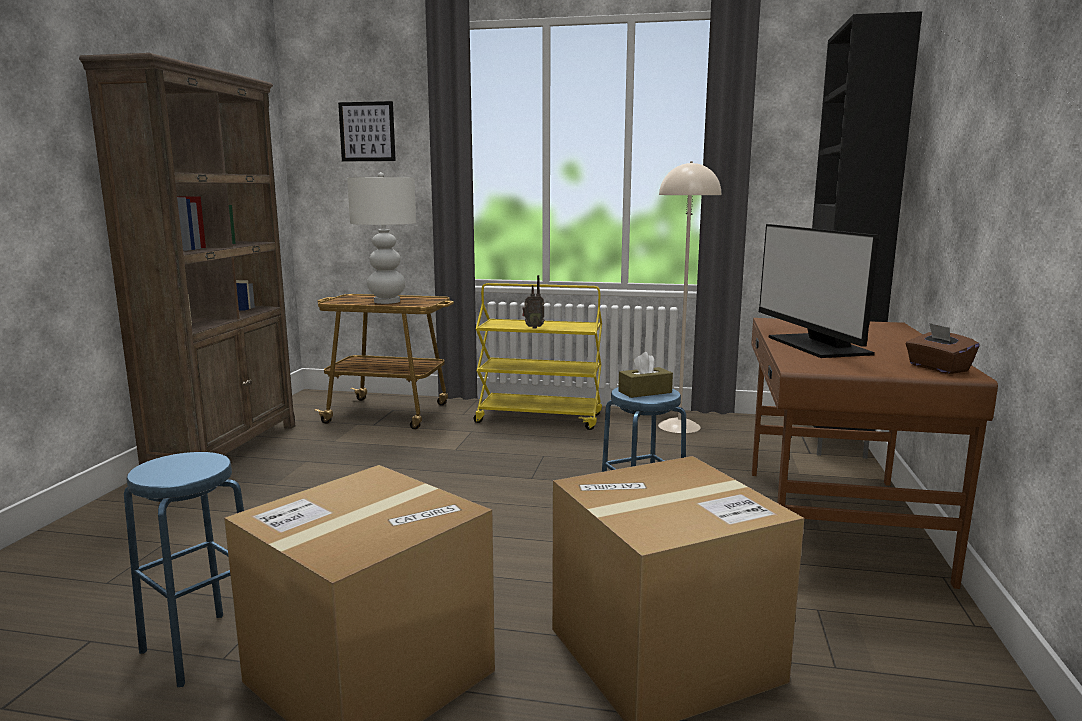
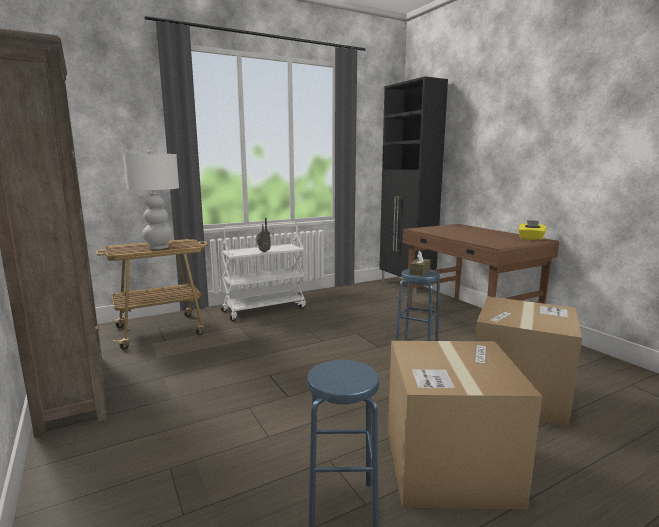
camera: 40 degrees left, 0 degrees up
(367, 131) = (102, 117): picture -> none
(540, 418) = (264, 309): yellow cart -> white cart
(679, 426) = (339, 296): beige floor lamp -> none
(816, 346) = (470, 237): monitor -> none
(938, 368) = (531, 239): brown tissue box -> yellow tissue box

